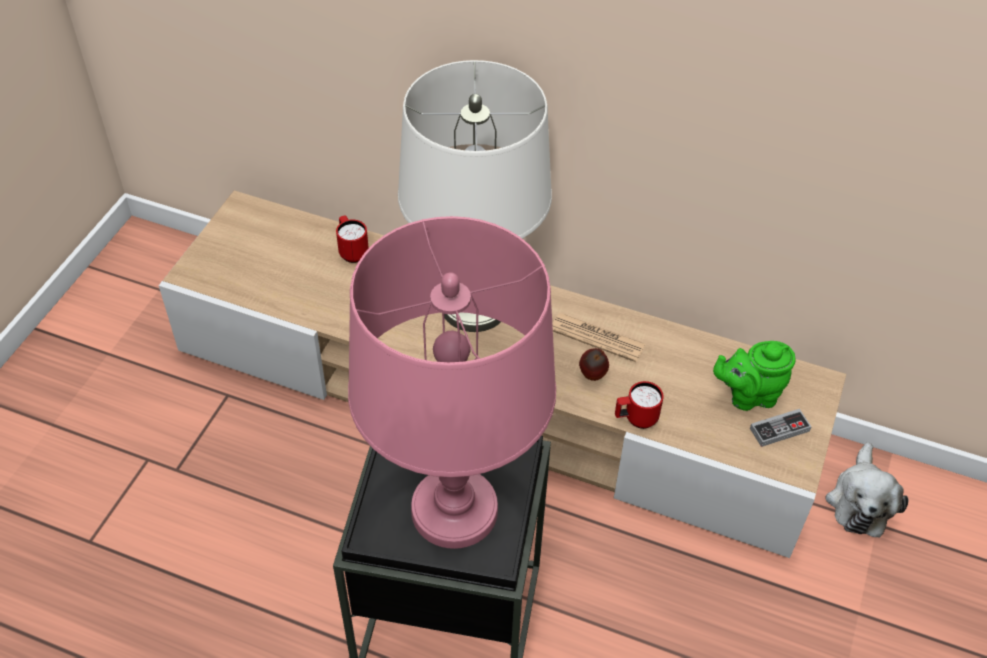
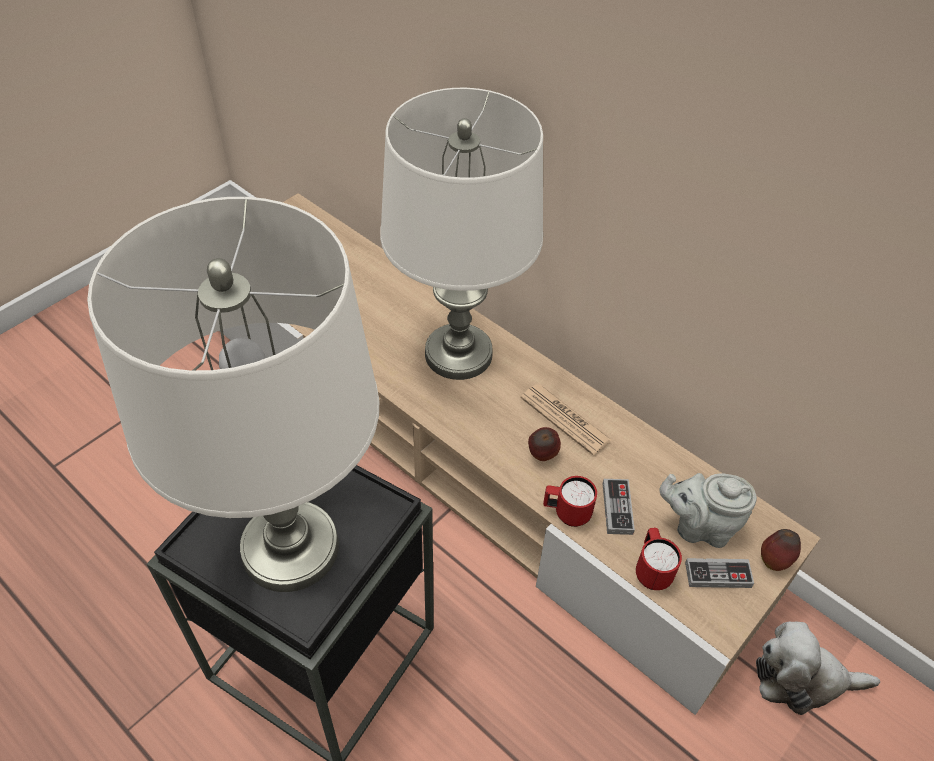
camera: 20 degrees right, 0 degrees up
(352, 251) = (371, 272): red mug -> red mug (651, 570)
(454, 510) = (290, 547): pink table lamp -> white table lamp
(675, 401) = (617, 508): none -> game controller
(748, 395) = (699, 527): green teapot -> grey teapot
(818, 403) = (774, 560): none -> apple
(860, 501) = (801, 679): plush toy -> plush toy turned 60 degrees clockwise

